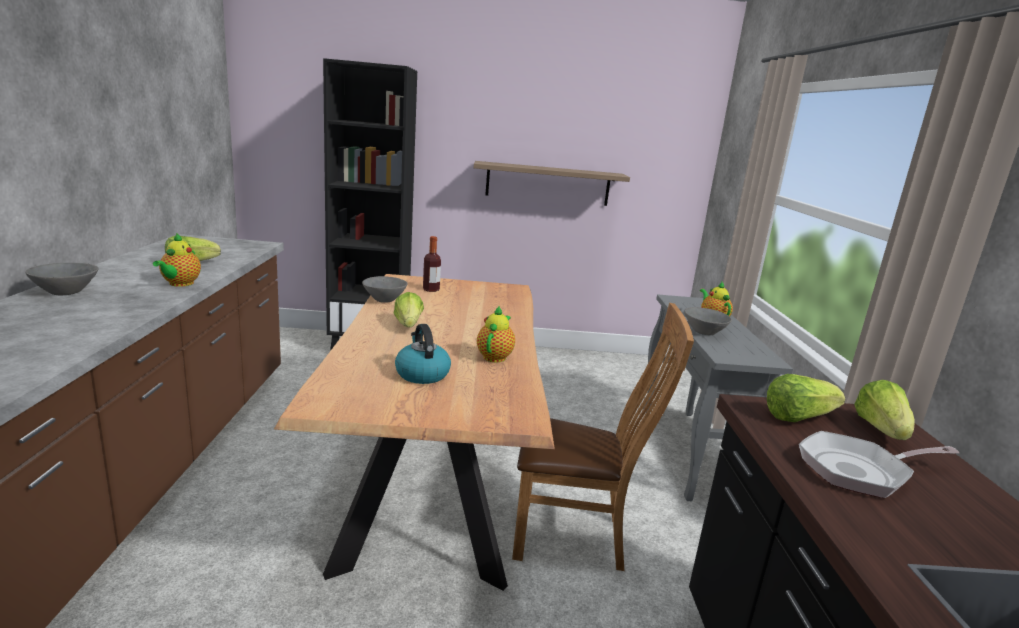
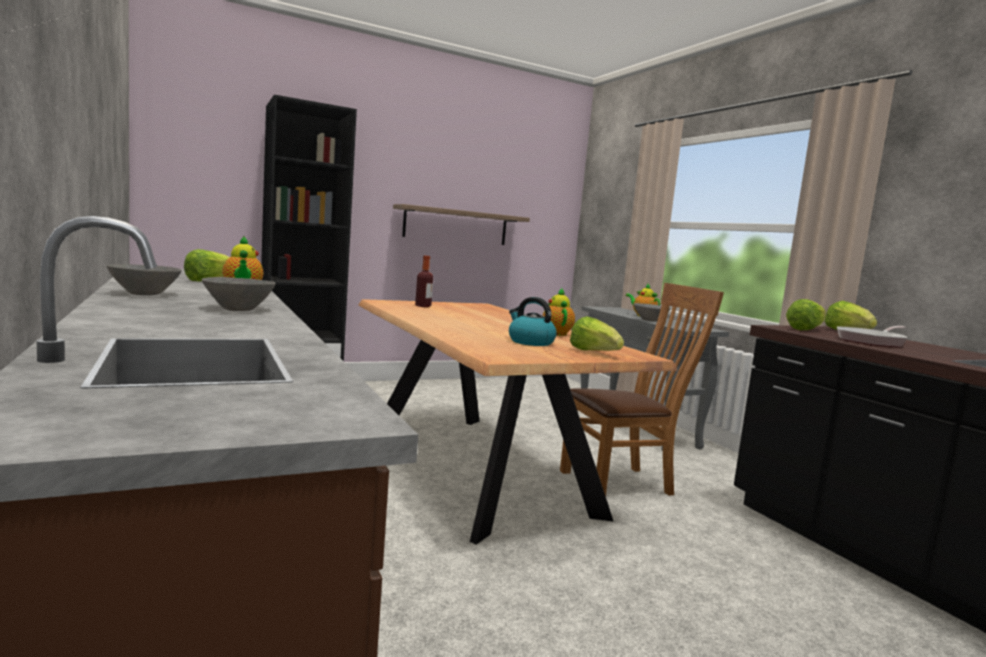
camera: 25 degrees left, 10 degrees down
(385, 300) = (402, 311): grey bowl -> grey bowl (238, 309)
(408, 325) = (456, 322): lettuce -> lettuce (593, 352)

